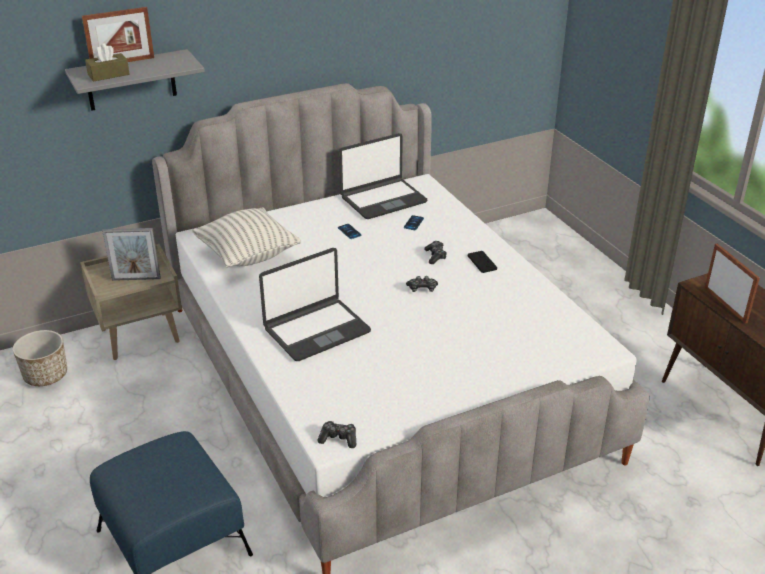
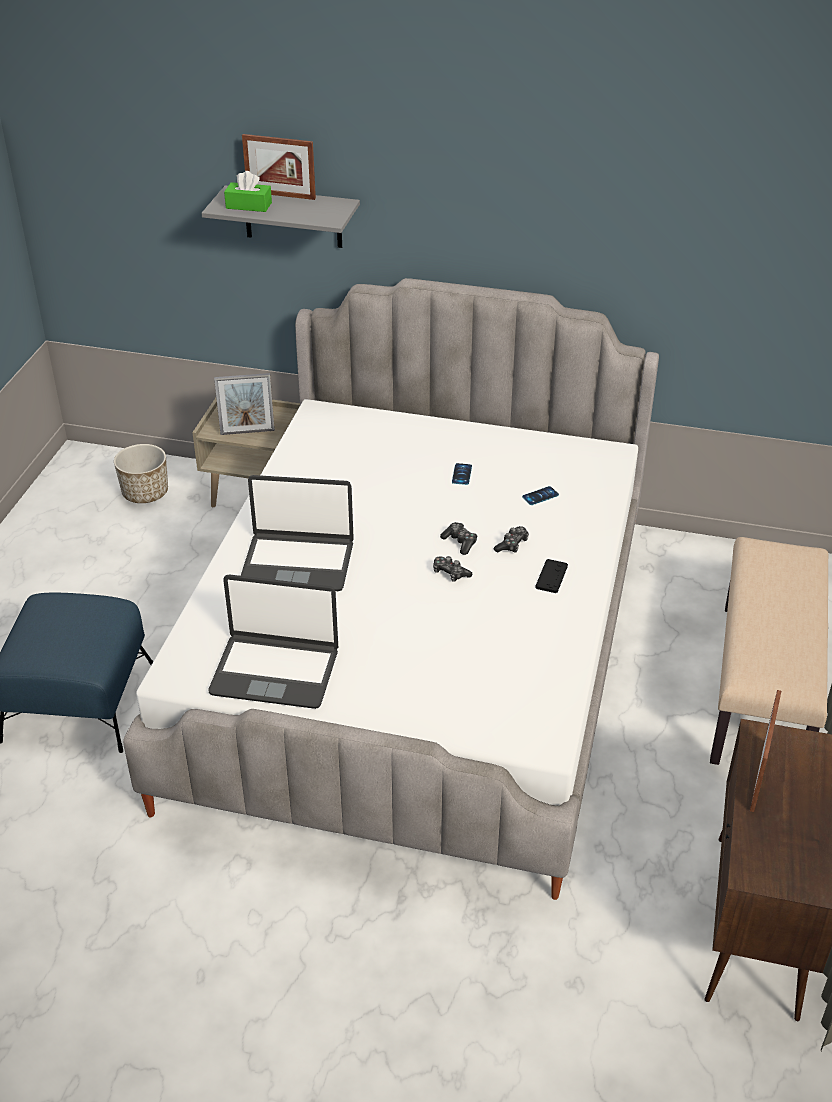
camera: 40 degrees right, 5 degrees up
(108, 75) = (248, 205): brown tissue box -> green tissue box
(136, 279) = (247, 432): picture frame -> picture frame turned 45 degrees counterclockwise
(247, 255) = (335, 454): pillow -> none
(338, 439) = (184, 677): game controller -> game controller (460, 542)
(383, 199) = (544, 453): laptop -> laptop (275, 671)
(586, 294) = (763, 689): none -> beige bench

